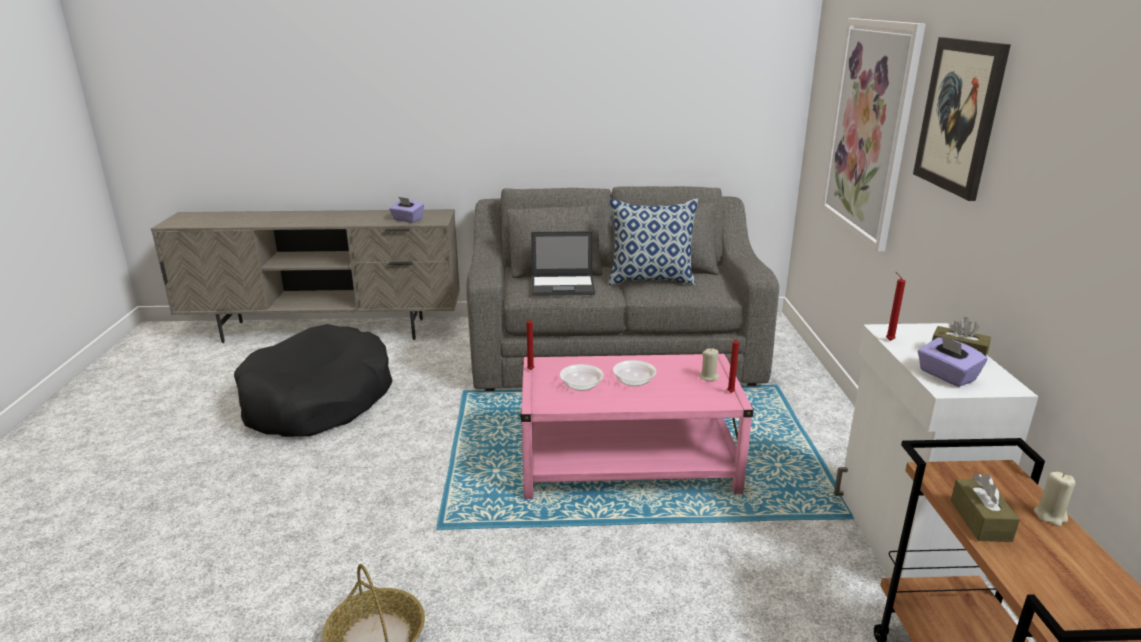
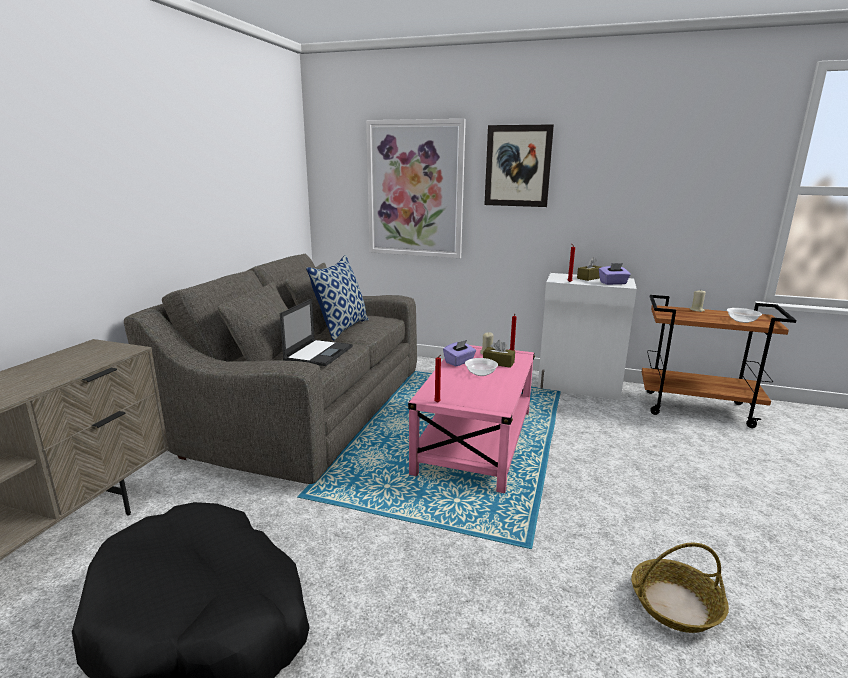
camera: 70 degrees left, 5 degrees down
(407, 220) = (84, 362): purple tissue box -> purple tissue box (459, 362)
(581, 386) = (477, 390): bowl -> bowl (741, 321)
(980, 520) = (704, 318): brown tissue box -> brown tissue box (498, 362)

